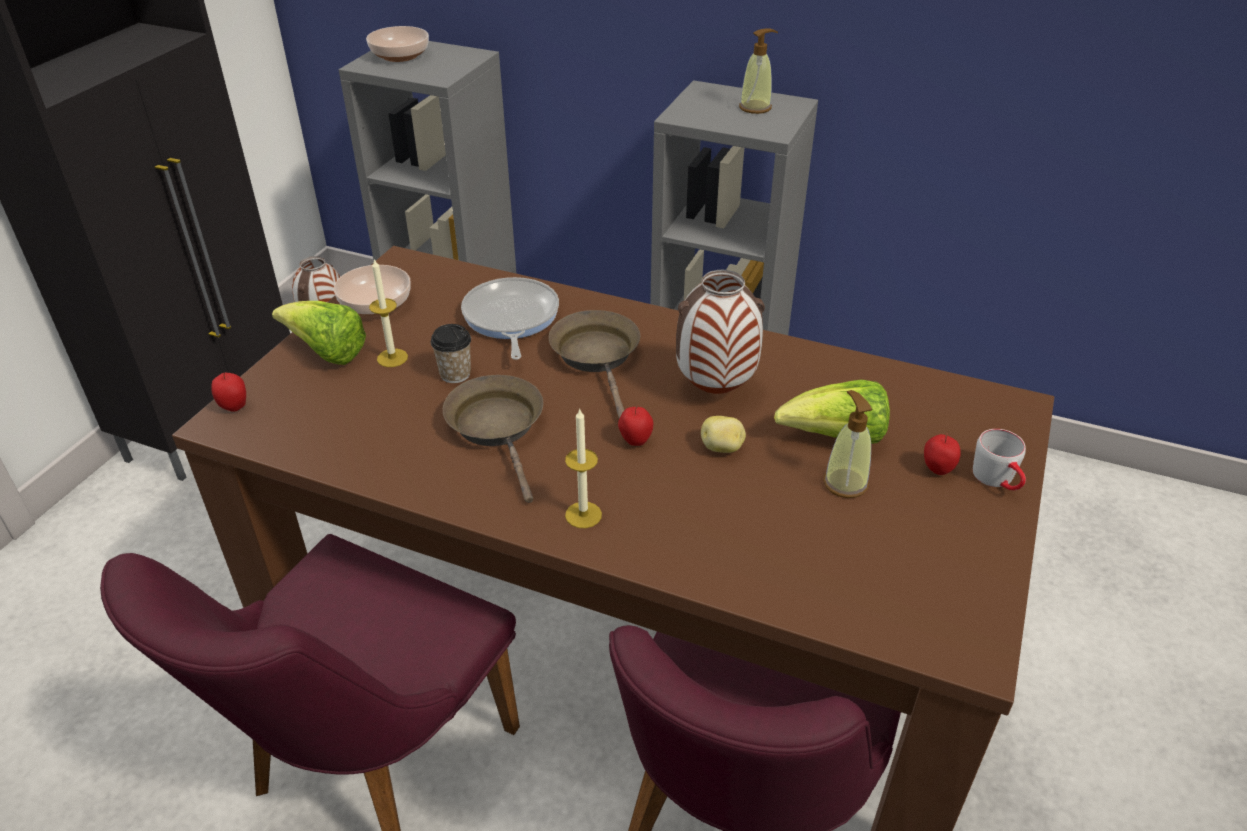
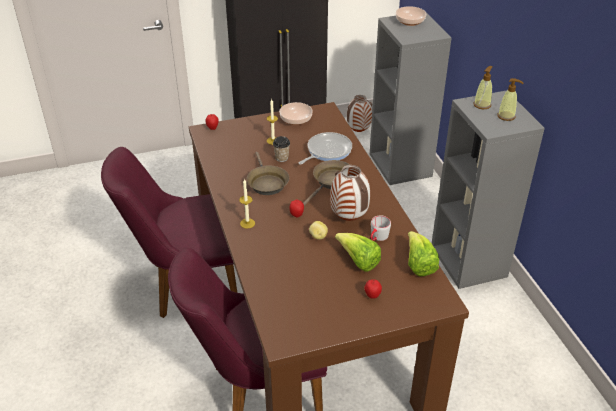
camera: 50 degrees right, 0 degrees up
(326, 353) = (258, 127): lettuce -> lettuce (419, 264)
(498, 428) = (266, 182): brown frying pan -> brown frying pan turned 135 degrees clockwise
(845, 483) = (335, 275): soap dispenser -> soap dispenser (482, 105)
(998, 480) = (386, 315): grey mug -> grey mug (377, 238)

